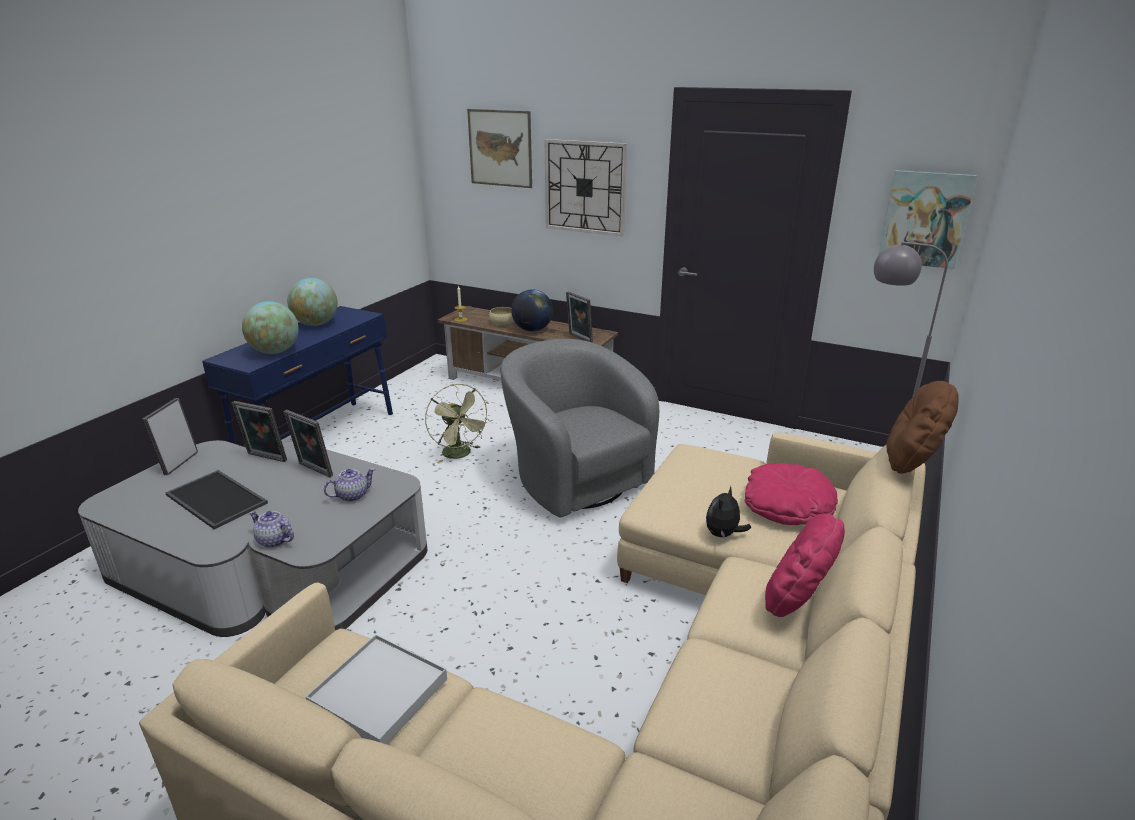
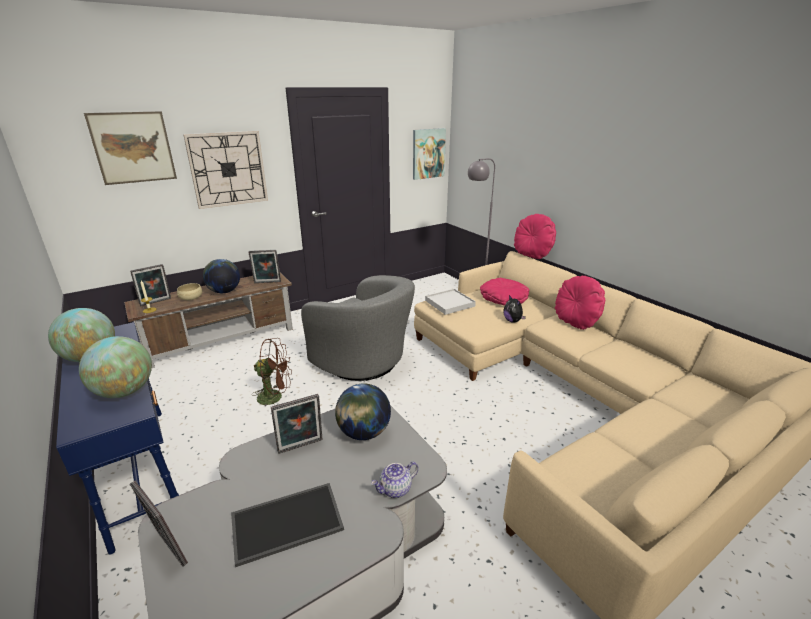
camera: 60 degrees left, 0 degrees up
(265, 458) = (241, 475): picture frame -> picture frame (156, 302)
(352, 495) = (363, 432): teapot -> globe
(378, 693) = (603, 464): white tray -> white tray (449, 303)
(460, 455) = (275, 397): green fan -> brown fan
(575, 480) = (363, 362): grey armchair -> grey armchair turned 135 degrees counterclockwise
(911, 464) = (532, 255): brown pillow -> pink pillow

